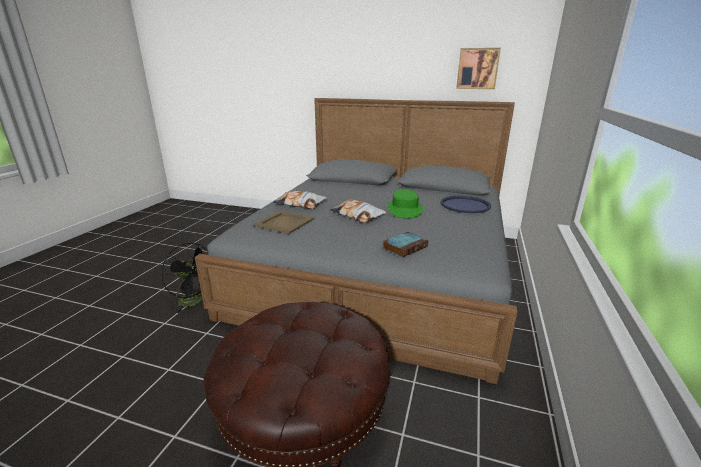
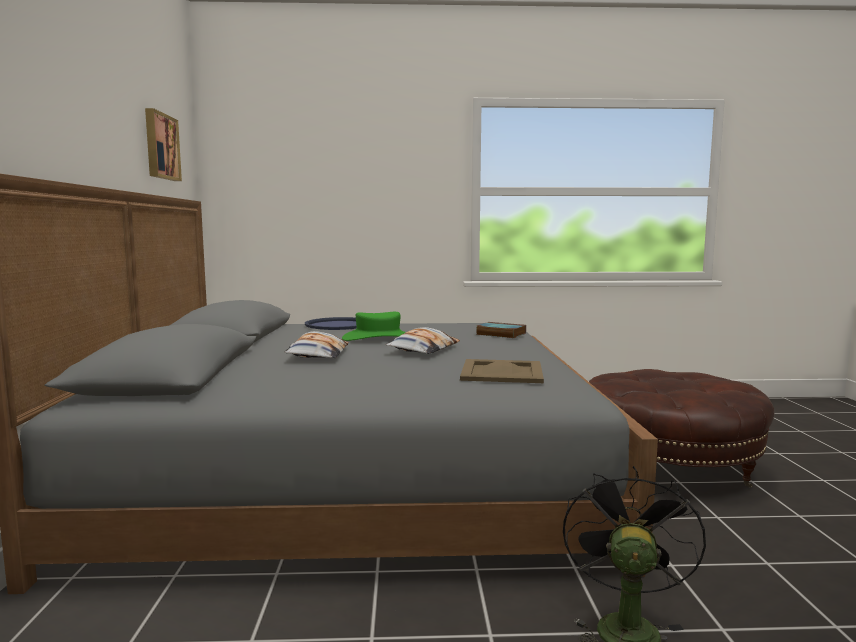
camera: 110 degrees left, 15 degrees down
(300, 204) = (398, 377): pillow -> pillow (317, 354)

